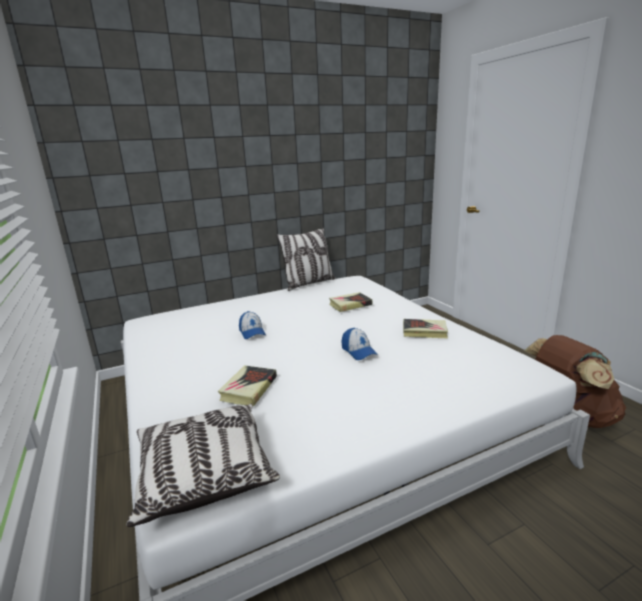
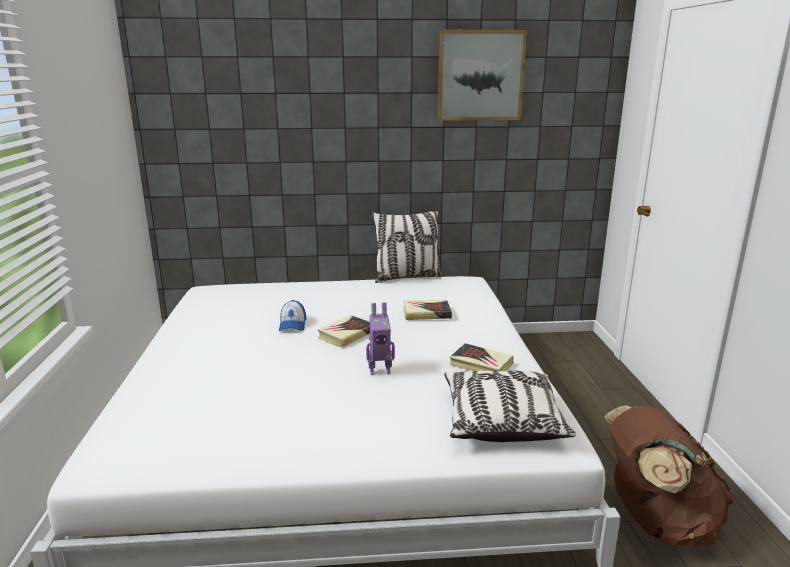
camera: 20 degrees right, 0 degrees up
(204, 473) = (134, 450): pillow -> pillow (501, 421)
(249, 389) = (235, 383): book -> book (346, 335)
(344, 119) = (480, 76): none -> picture
(358, 351) = (380, 370): cap -> toy robot

